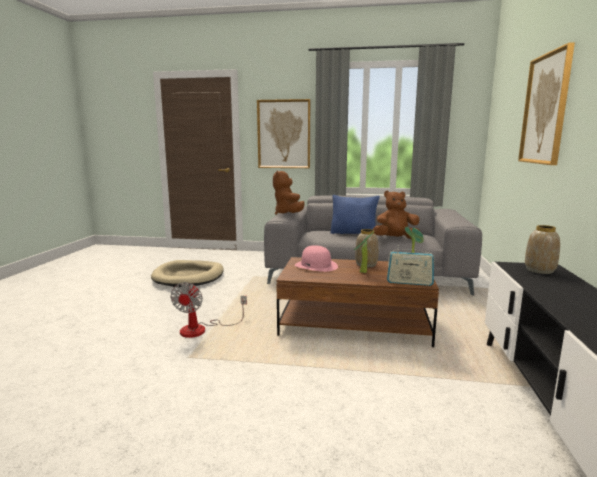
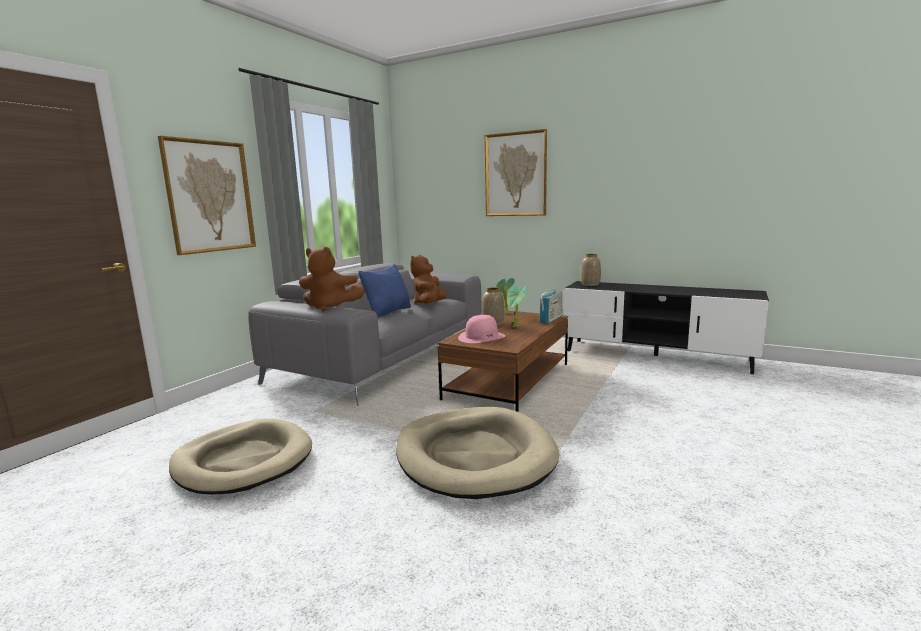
camera: 70 degrees left, 0 degrees up
(202, 329) = (474, 456): fan -> beige dog bed

